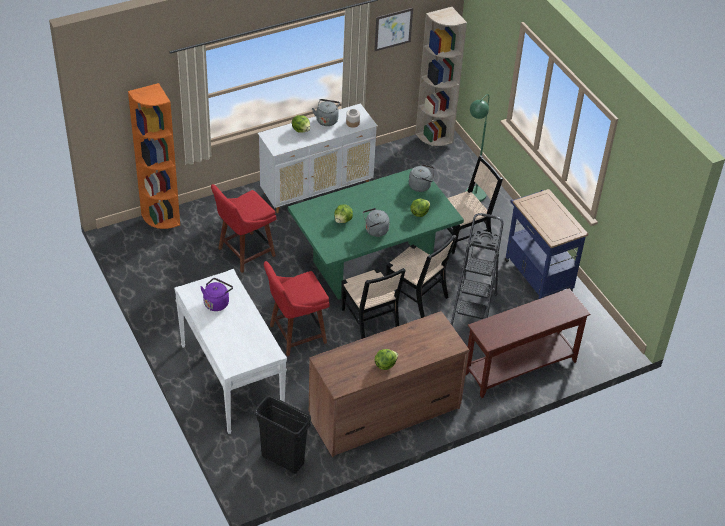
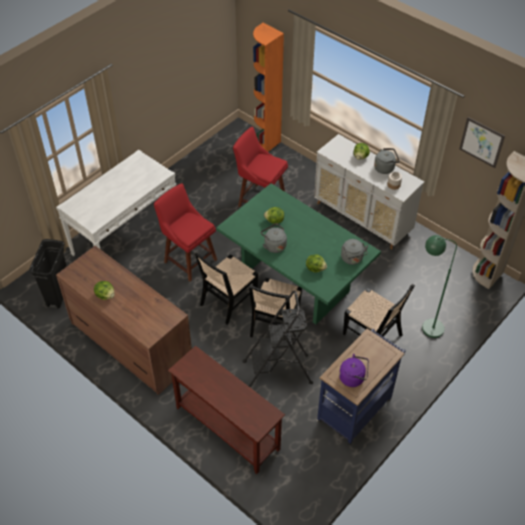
camera: 70 degrees right, 5 degrees up
(217, 302) = (133, 176): purple kettle -> purple kettle (353, 378)

